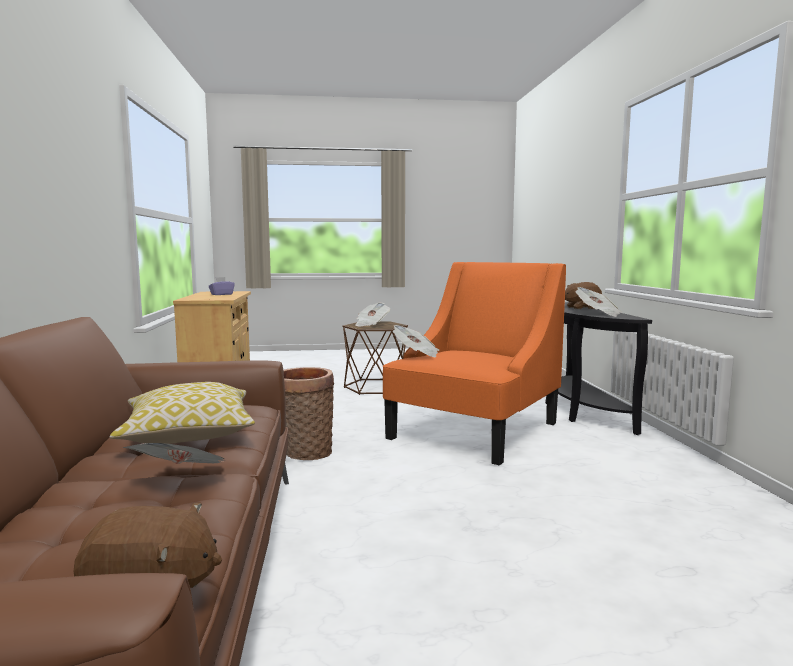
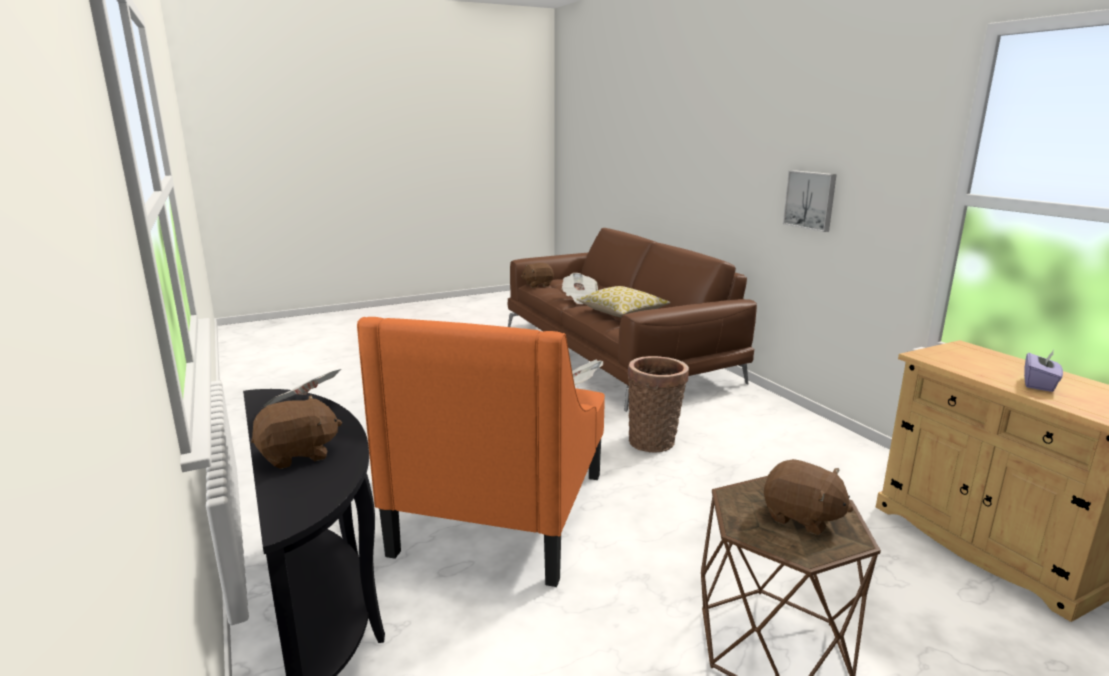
camera: 160 degrees right, 10 degrees up
(68, 218) = (810, 200): none -> picture
(371, 324) = (802, 517): newspaper -> brown plush toy

